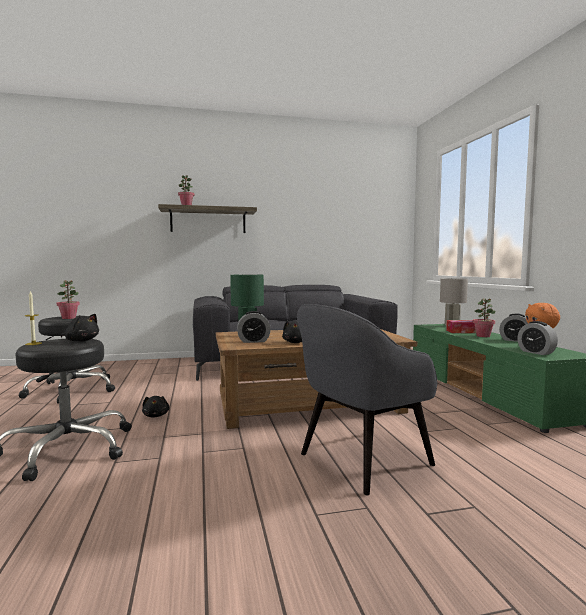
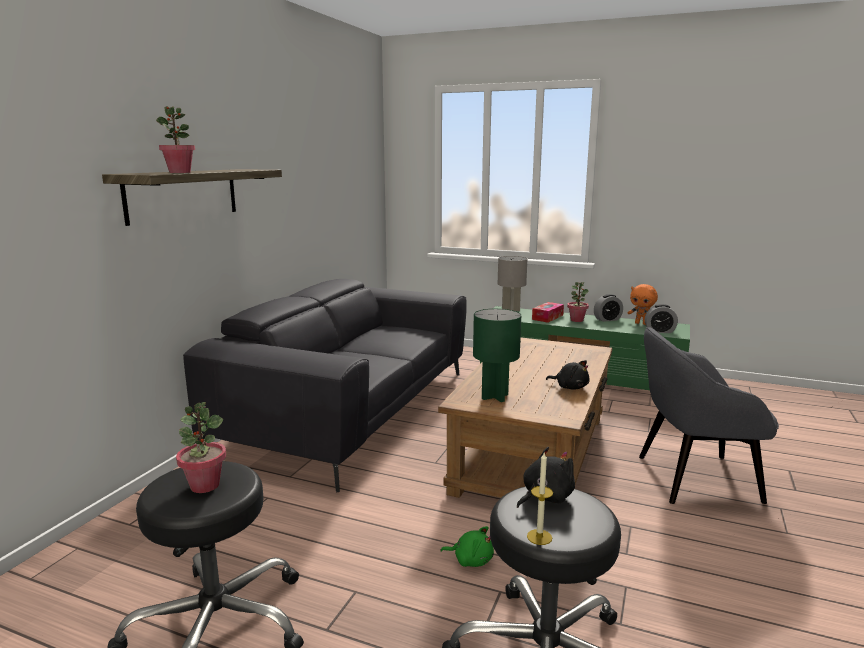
camera: 55 degrees left, 10 degrees up
(156, 415) = (471, 560): black plush toy -> green plush toy
(253, 341) = (539, 402): alarm clock -> none
(363, 460) = (694, 478): grey armchair -> grey armchair turned 90 degrees clockwise

